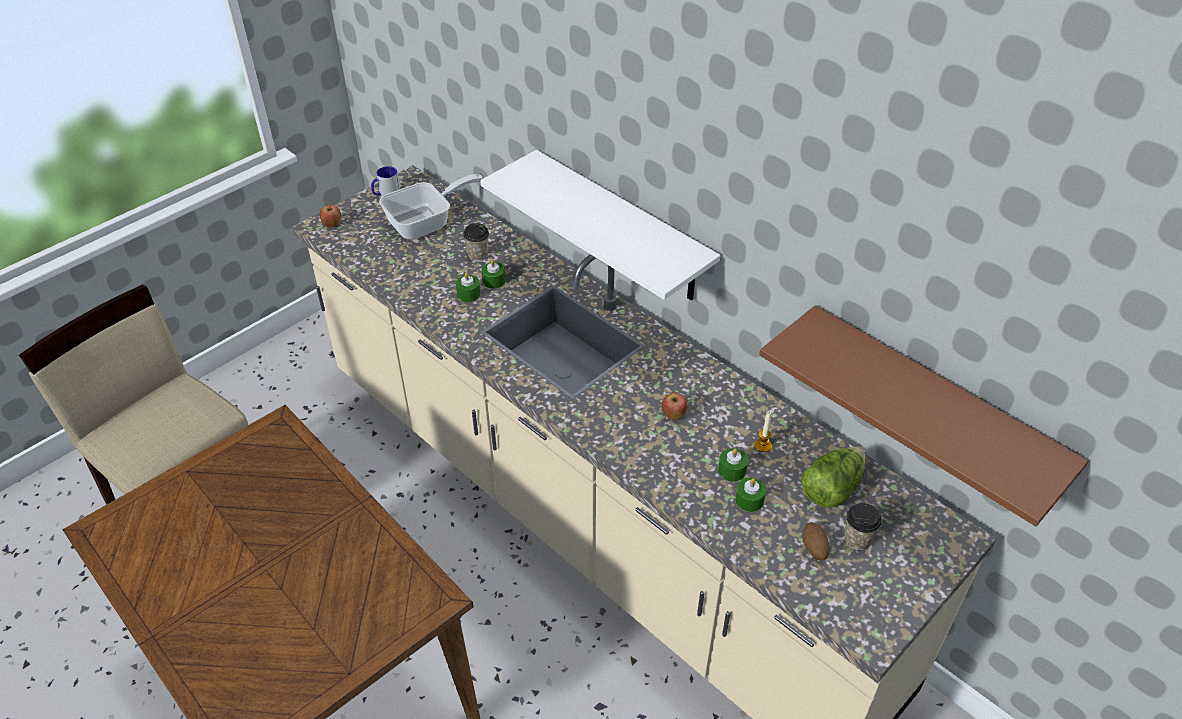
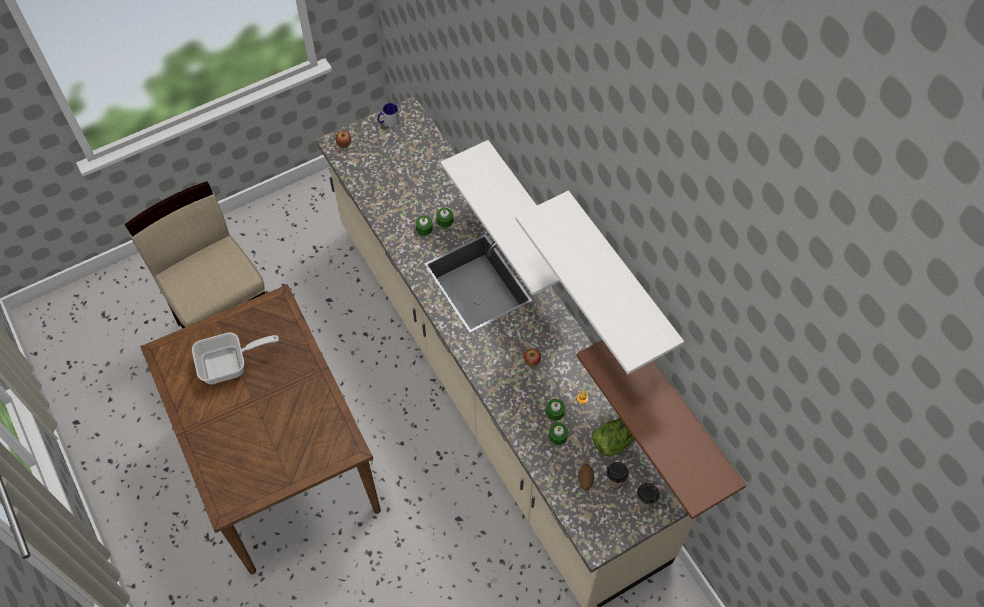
camera: 15 degrees right, 15 degrees up
(426, 222) = (411, 156): frying pan -> frying pan (230, 365)
(478, 255) = (440, 195): cup -> cup (645, 501)
(799, 221) = (621, 278): none -> white shelf

